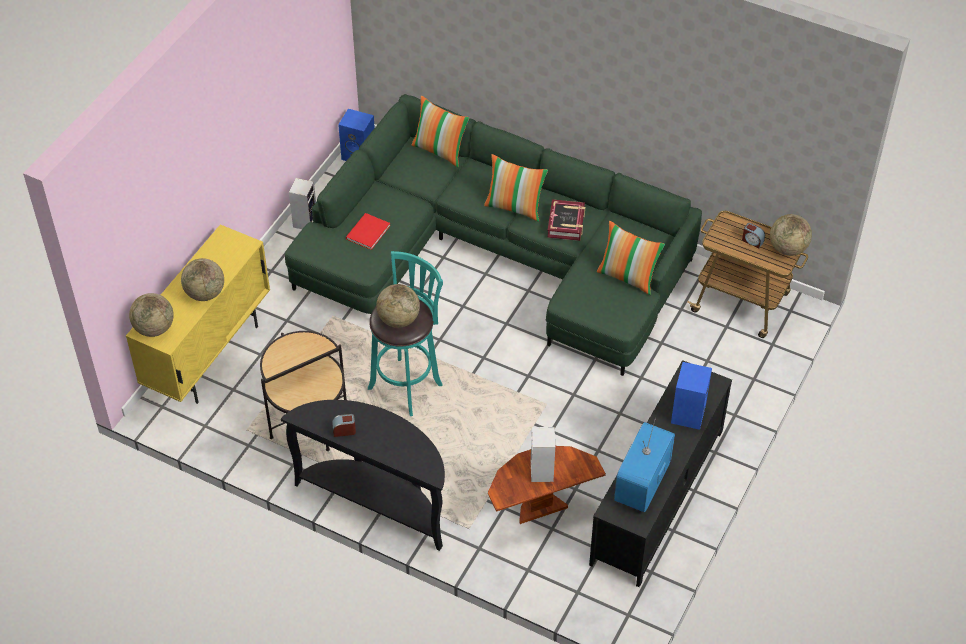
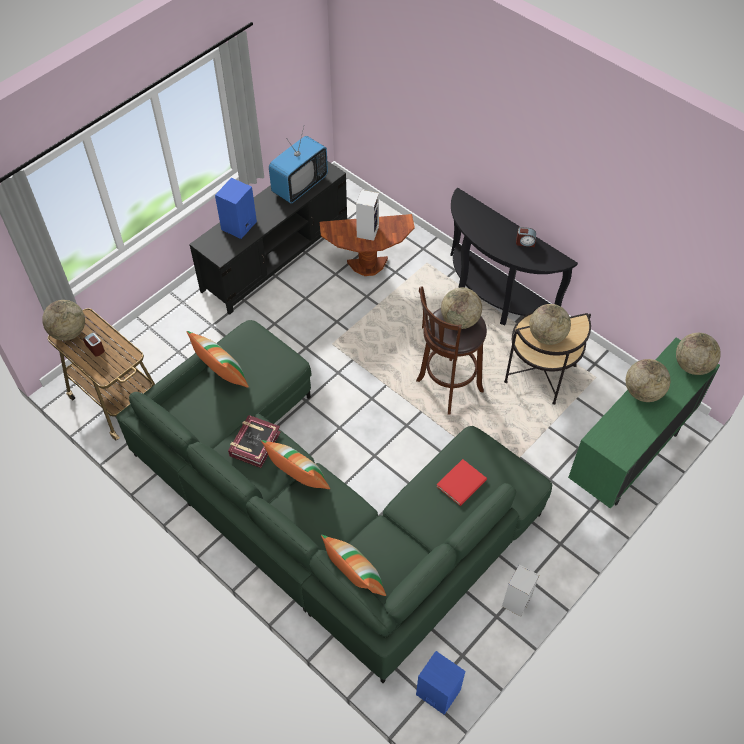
camera: 165 degrees left, 5 degrees up
(209, 356) = (628, 457): yellow cabinet -> green cabinet
(306, 346) = (547, 336): none -> globe
(407, 384) = (446, 388): turquoise stool -> brown stool

